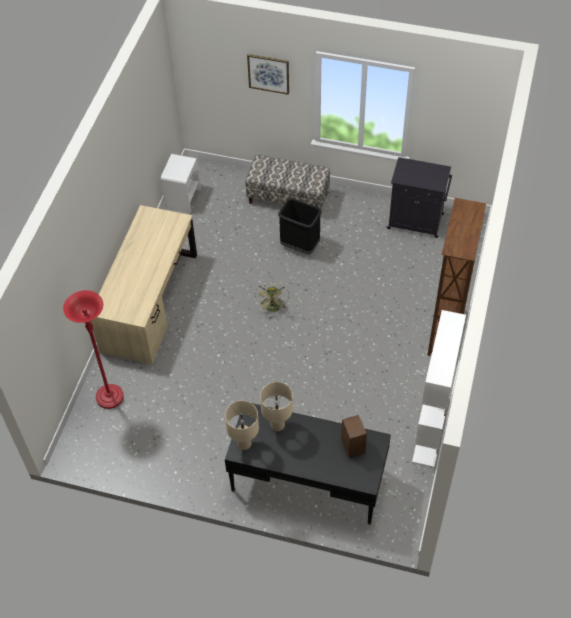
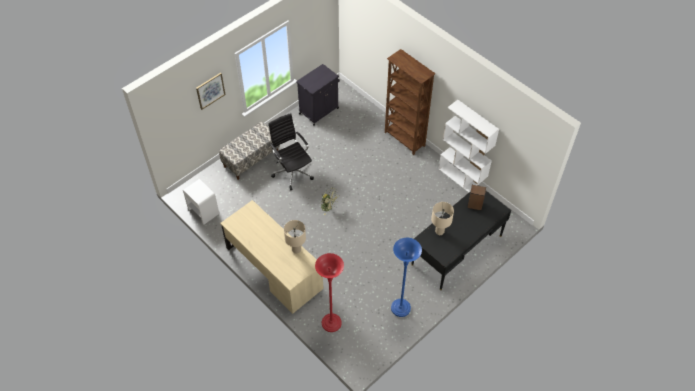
camera: 60 degrees left, 0 degrees up
(175, 459) = (400, 308): none -> blue floor lamp
(244, 444) = (441, 253): beige table lamp -> beige table lamp (296, 249)
(300, 246) = (292, 171): black trash can -> black office chair

